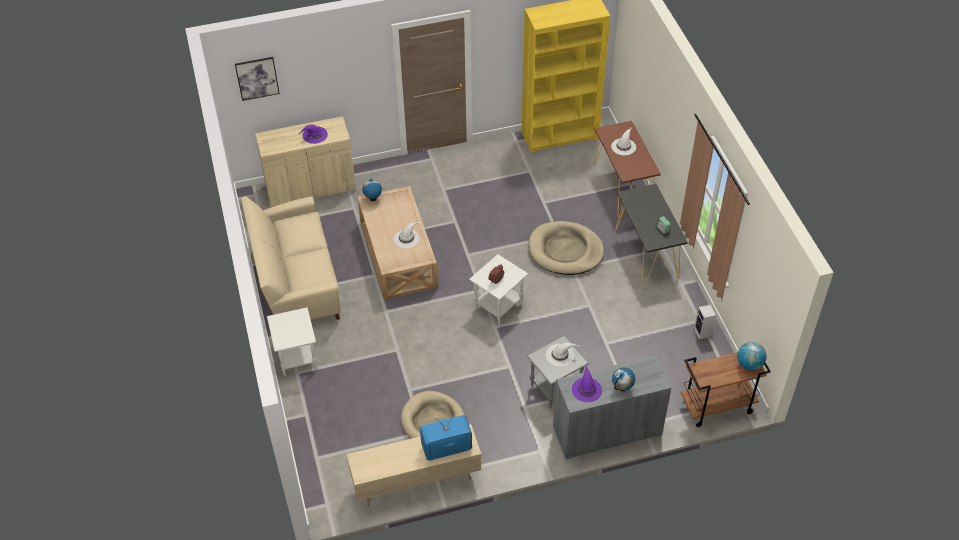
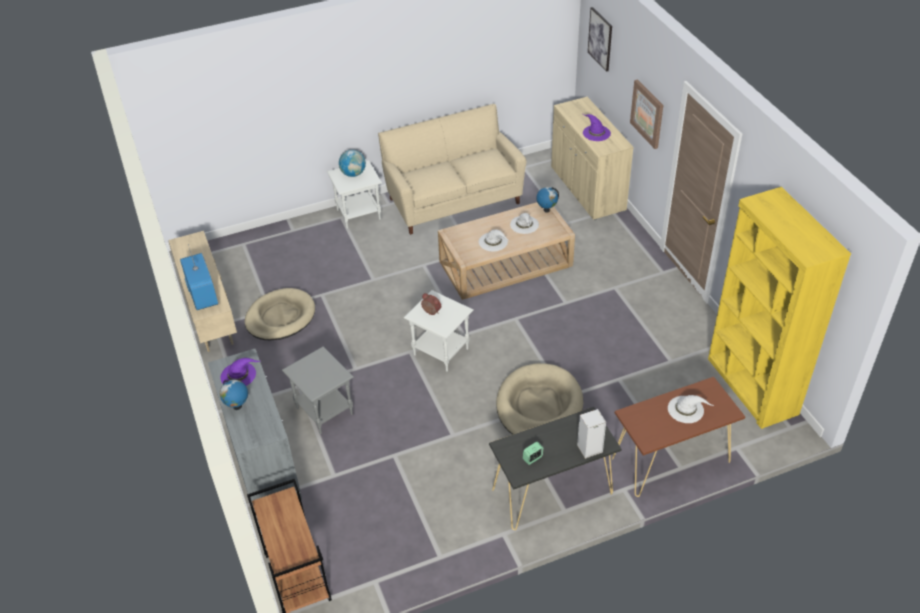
camera: 85 degrees right, 5 degrees down
(350, 80) = (647, 113): none -> picture
(560, 355) = (323, 374): white hat -> white hat (524, 225)
(703, 333) = (418, 560): speaker -> speaker (589, 449)
(749, 364) = (292, 557): globe -> globe (353, 174)

